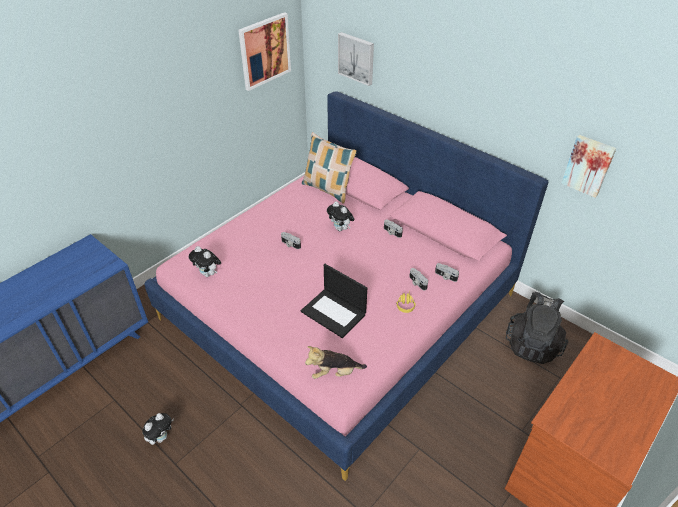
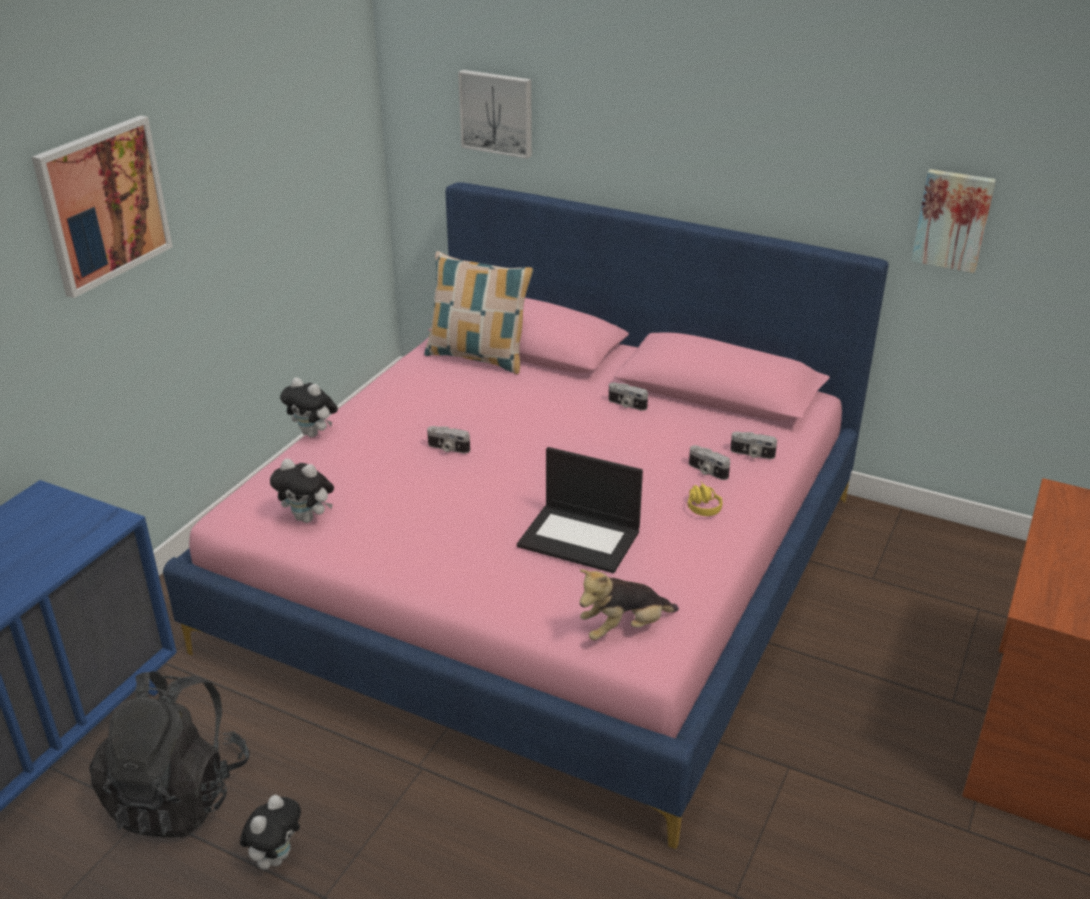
camera: 15 degrees left, 10 degrees down
(264, 51) = (323, 115): picture -> picture (103, 204)
(341, 229) = (531, 412): plush toy -> plush toy (313, 434)
(532, 344) = (912, 567): black backpack -> black backpack (179, 795)

